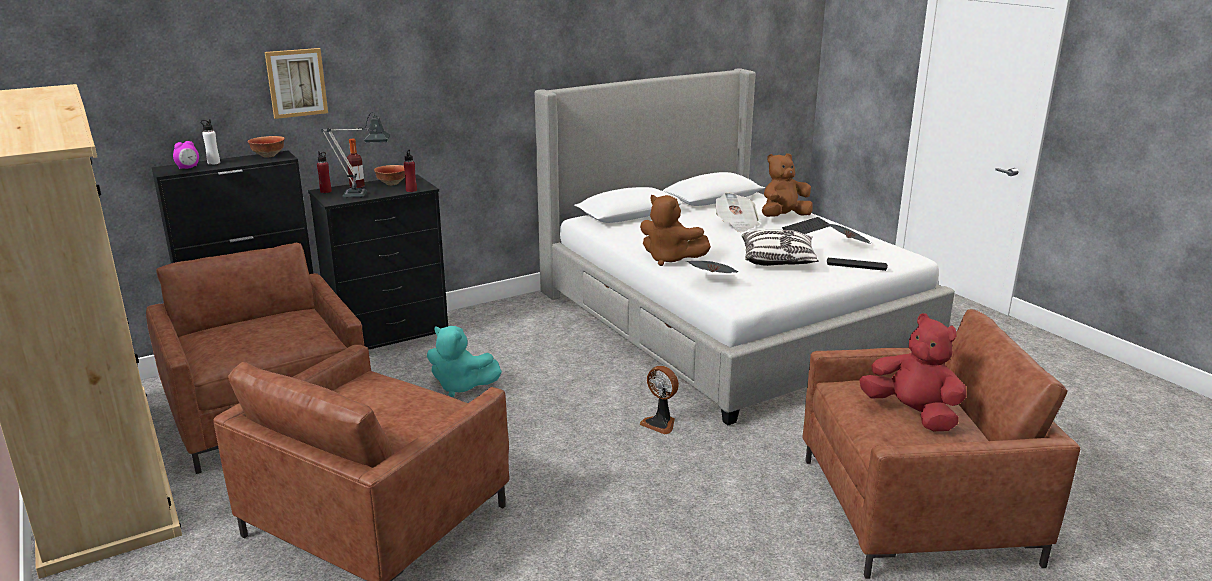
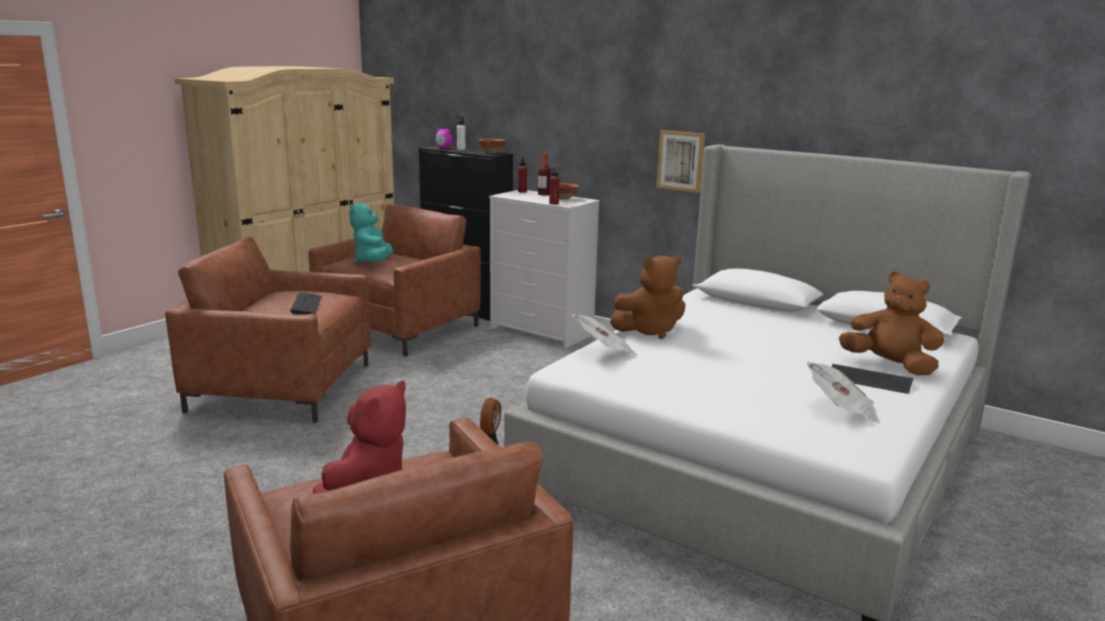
camera: 65 degrees right, 5 degrees down
(296, 82) = (525, 101): picture -> picture (681, 161)
(362, 195) = (525, 197): table lamp -> none
(390, 338) = (542, 332): black dresser -> white dresser
(461, 386) = (486, 370): turquoise plush toy -> turquoise plush toy (373, 262)
(670, 259) = (649, 331): brown plush toy -> brown plush toy turned 120 degrees counterclockwise
(736, 224) = (812, 345): newspaper -> none
(778, 260) = (720, 376): pillow -> none
(856, 264) = (774, 419): keyboard -> keyboard (306, 305)

